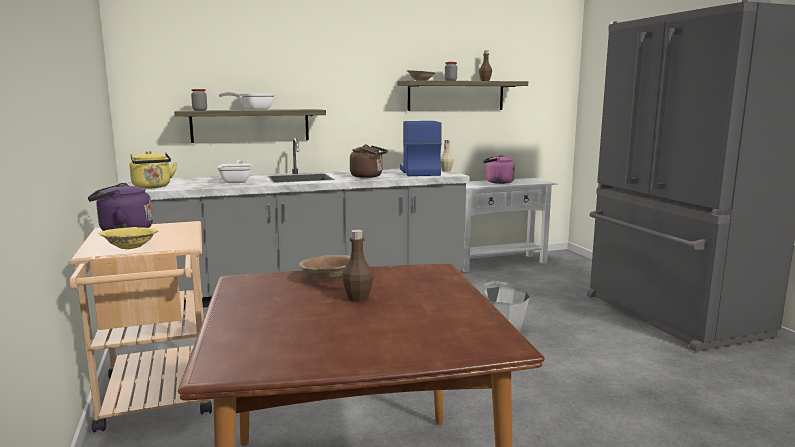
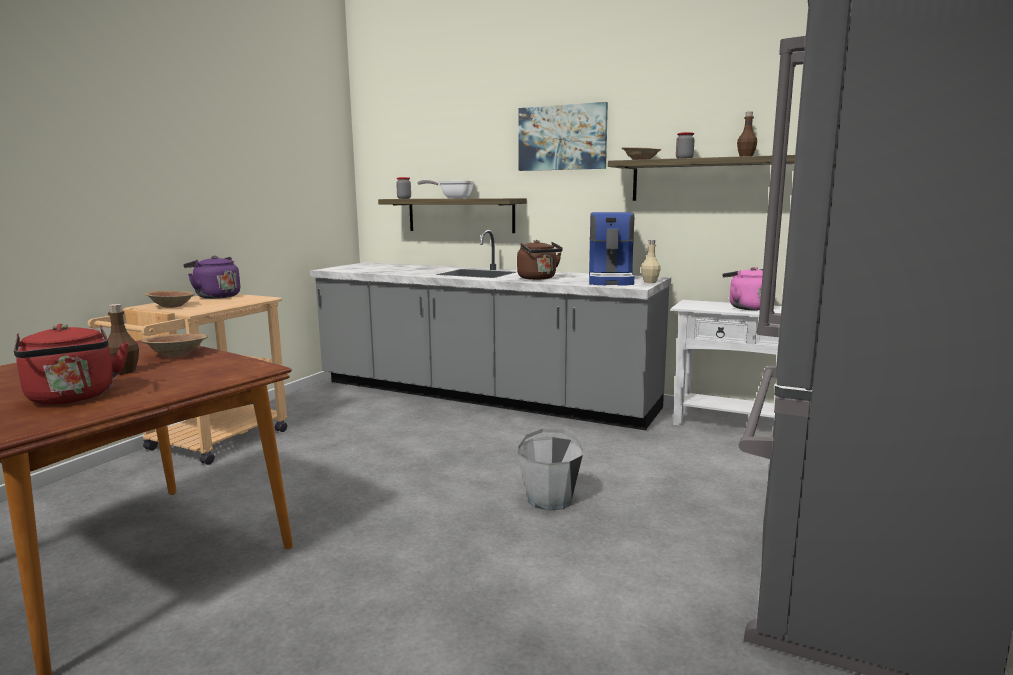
camera: 45 degrees right, 0 degrees up
(130, 247) = (171, 306): yellow bowl -> brown bowl
(152, 187) = (347, 268): yellow kettle -> none
(237, 181) = (416, 270): frying pan -> none
(349, 59) = (562, 138): none -> picture
(418, 172) = (611, 280): coffee machine -> coffee machine turned 150 degrees clockwise
(426, 320) = (73, 398): none -> red kettle

